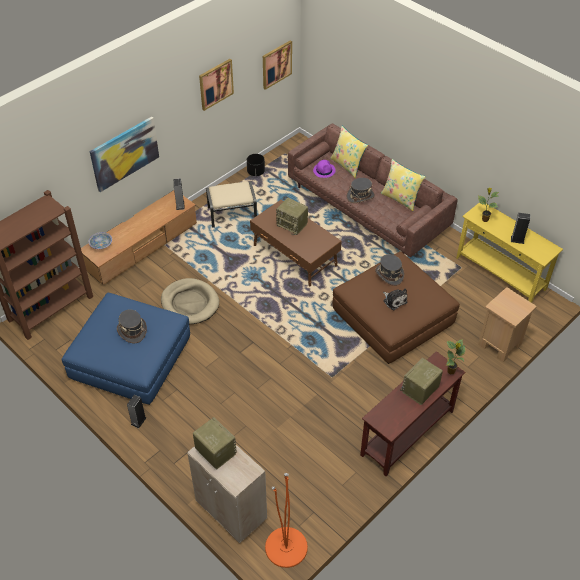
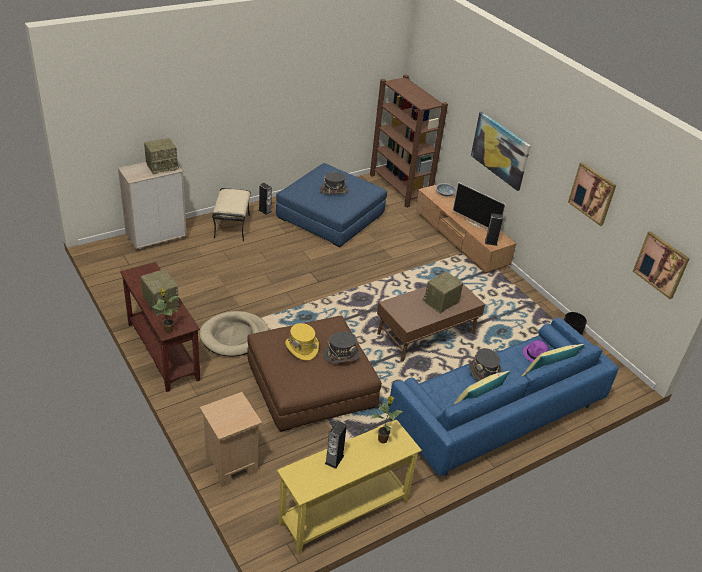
camera: 100 degrees right, 10 degrees down
(153, 217) = (475, 224): none -> television
(190, 303) = (380, 255): beige dog bed -> beige dog bed (234, 336)
(232, 214) = (500, 303): beige ottoman -> beige ottoman (232, 226)
(286, 547) = (107, 257): orange floor lamp -> none
(367, 207) = (496, 414): brown sofa -> blue sofa
(394, 300) = (302, 348): plush toy -> yellow hat

